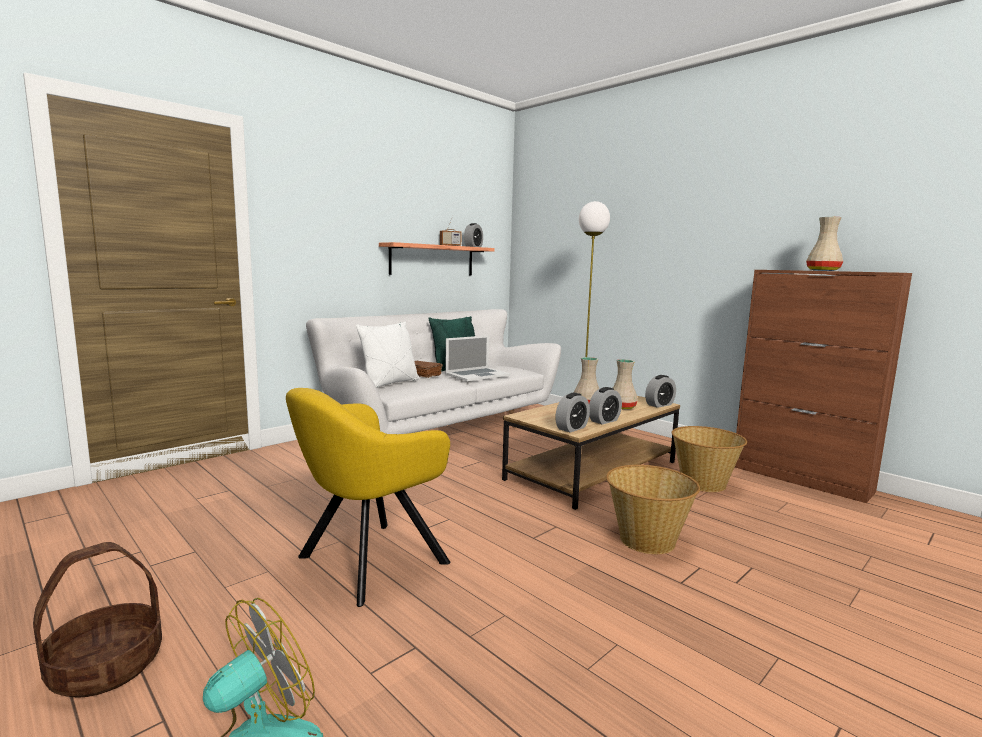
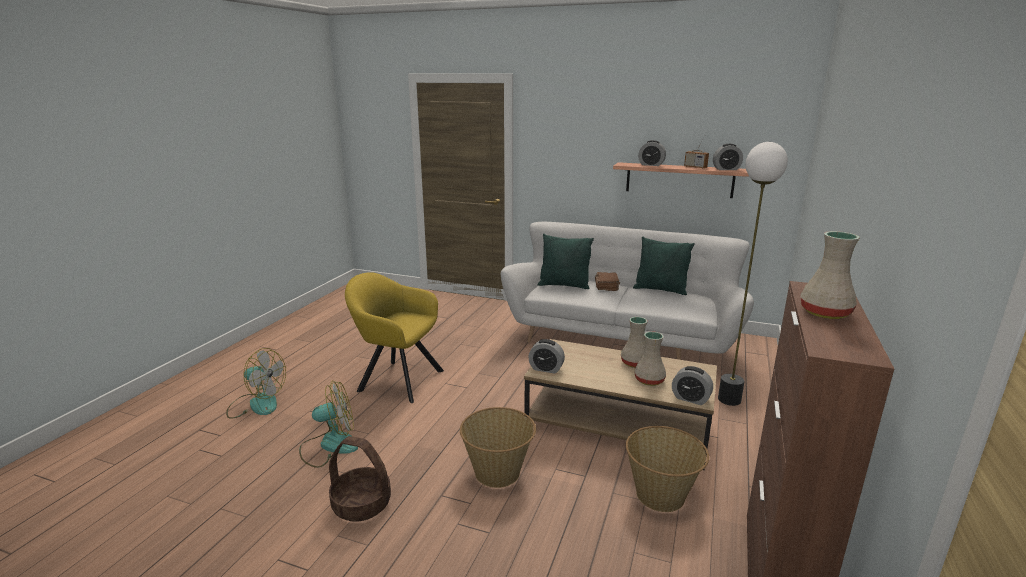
camera: 65 degrees right, 10 degrees up
(105, 667) = (296, 358): basket -> basket (361, 504)
(390, 384) = (564, 285): white pillow -> green pillow
(477, 375) = (645, 301): laptop -> none
(515, 661) = (329, 445): none -> fan
(604, 421) = (586, 378): alarm clock -> alarm clock (651, 165)

